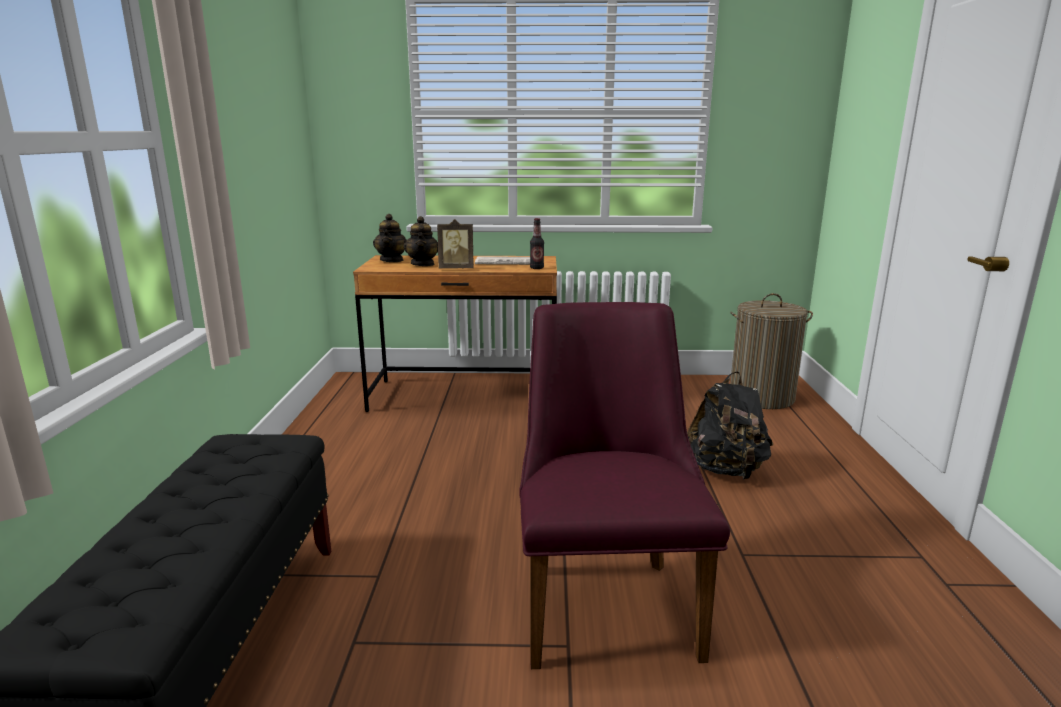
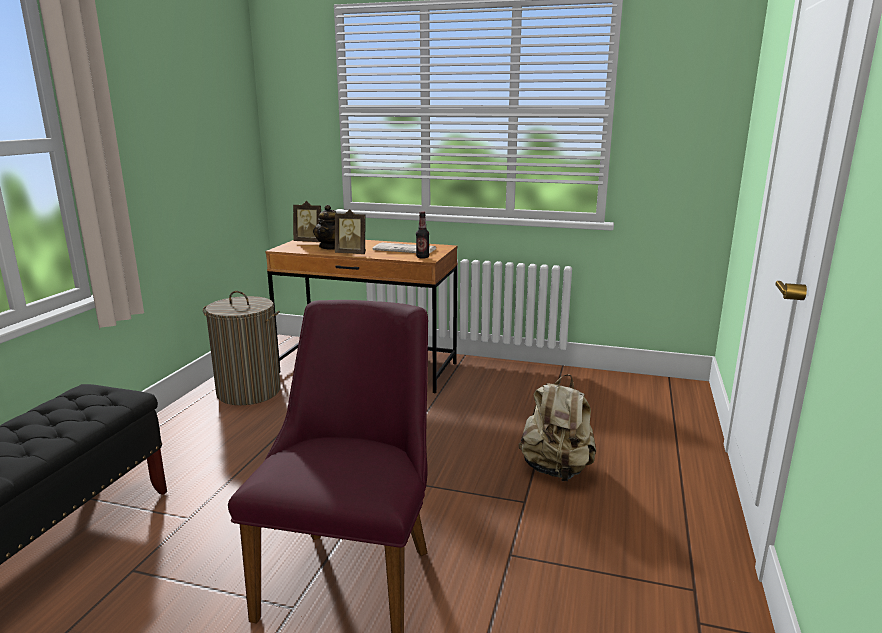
camera: 15 degrees right, 0 degrees up
(392, 260) = (310, 242): teapot -> picture frame
(725, 470) = (556, 470): black backpack -> beige backpack
(761, 397) = (650, 400): laundry basket -> laundry basket (249, 392)

